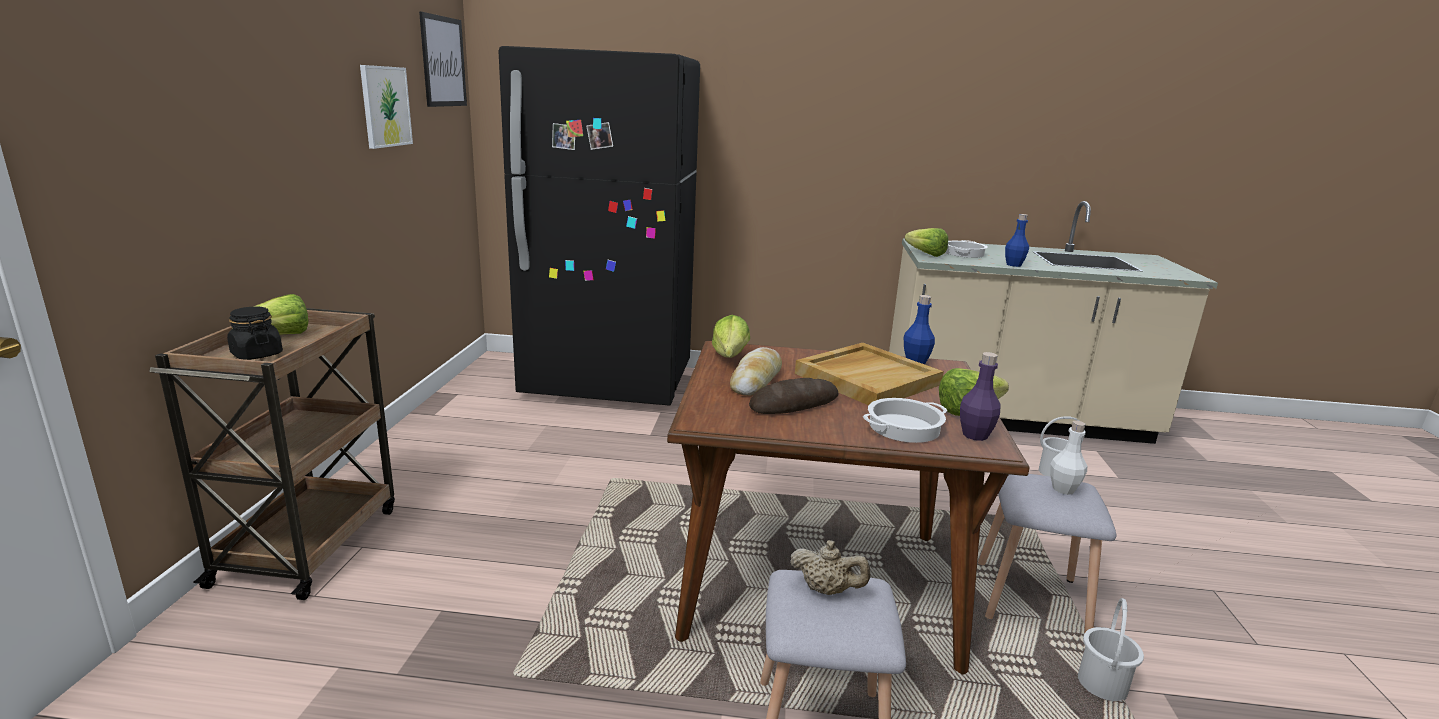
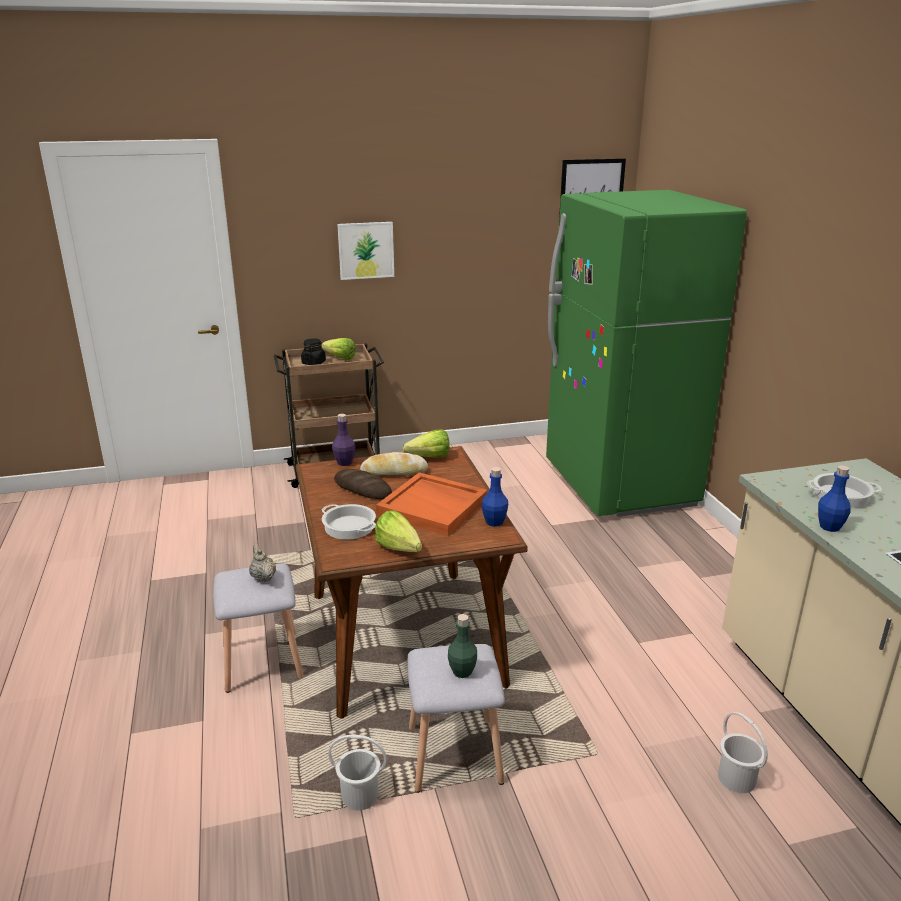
camera: 70 degrees right, 5 degrees up
(385, 106) = (502, 231): picture -> picture (366, 250)
(609, 383) = (619, 485): black fridge -> green fridge
(826, 590) = (263, 577): beige teapot -> beige teapot turned 150 degrees clockwise
(867, 378) = (434, 507): beige tray -> orange tray
(923, 253) = (790, 474): lettuce -> none
(975, 435) = (354, 552): purple bottle -> purple bottle (344, 462)
(1063, 489) = (462, 671): white bottle -> green bottle

